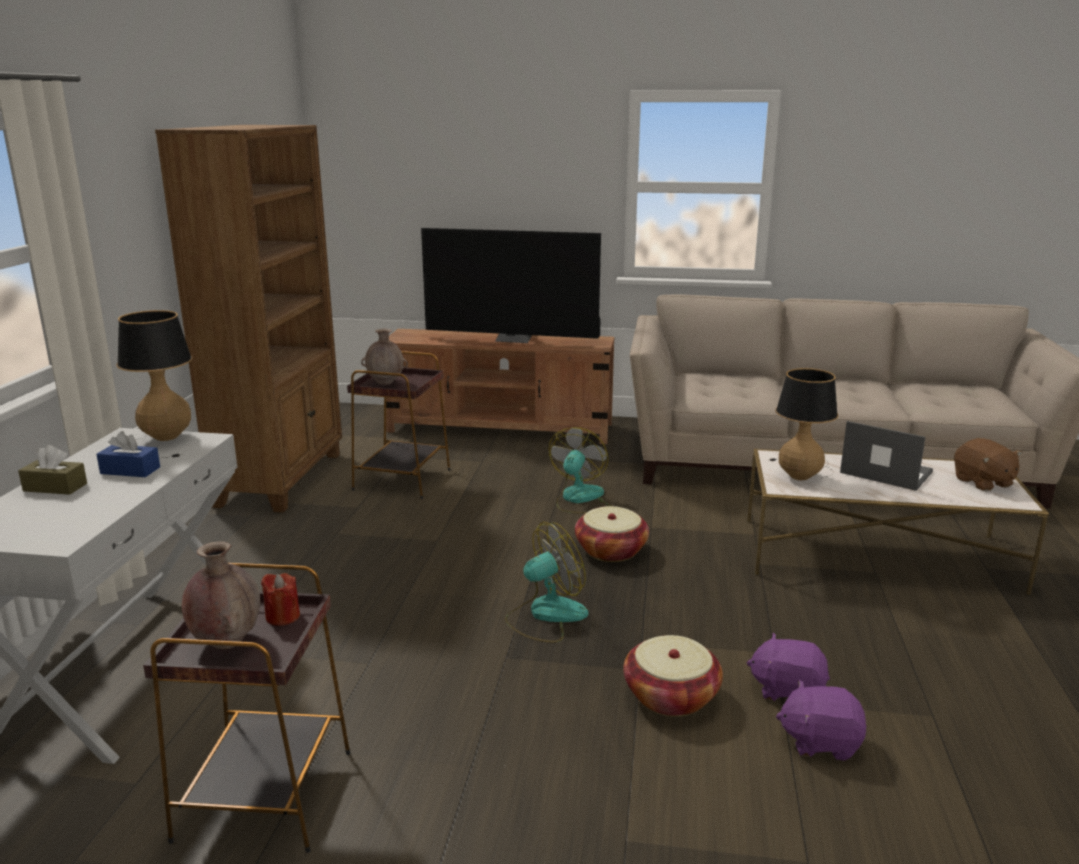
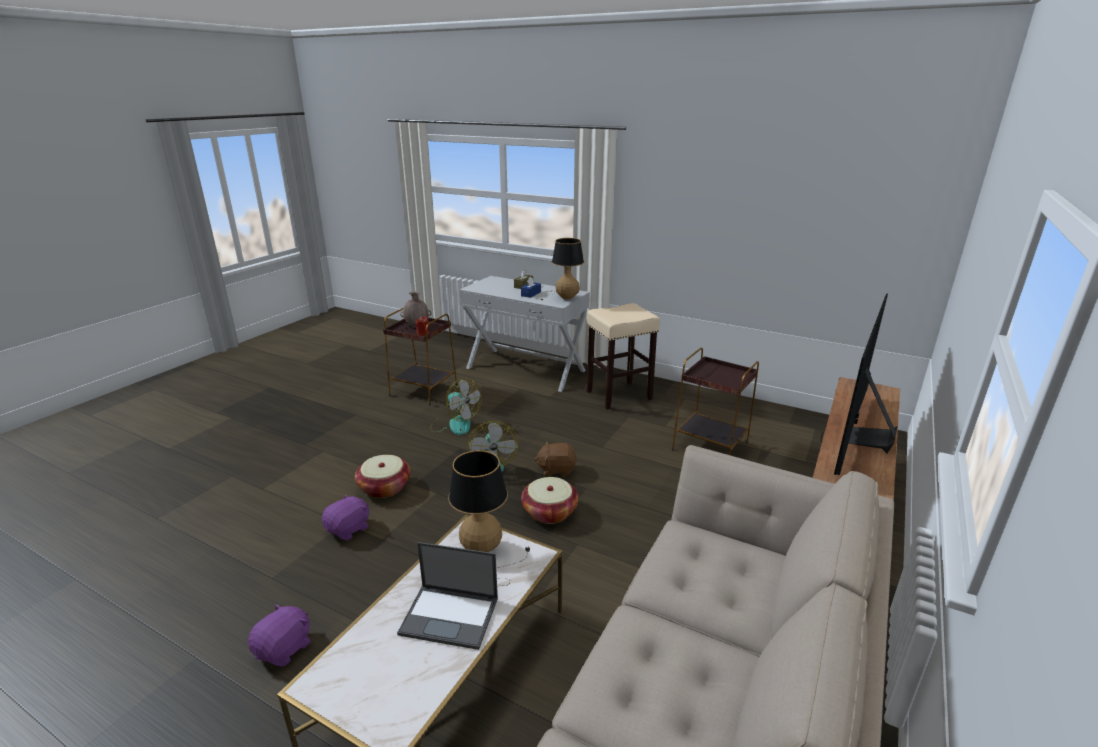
camera: 110 degrees right, 5 degrees up
(261, 549) = (618, 395): none -> beige stool
(282, 479) = (721, 405): brown bookcase -> none
(386, 383) = (720, 372): brown vase -> none
(579, 499) = (646, 520): fan -> fan (455, 424)
(820, 741) = (306, 523): purple plush toy -> purple plush toy (285, 648)
(884, 472) = (451, 616): laptop -> laptop turned 45 degrees clockwise
(983, 482) = (370, 688): brown plush toy -> brown plush toy (556, 469)

